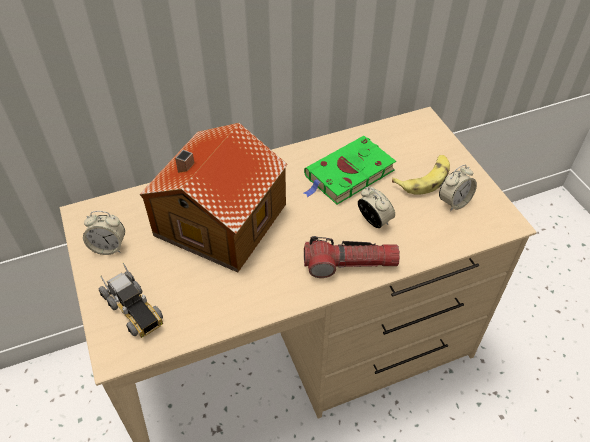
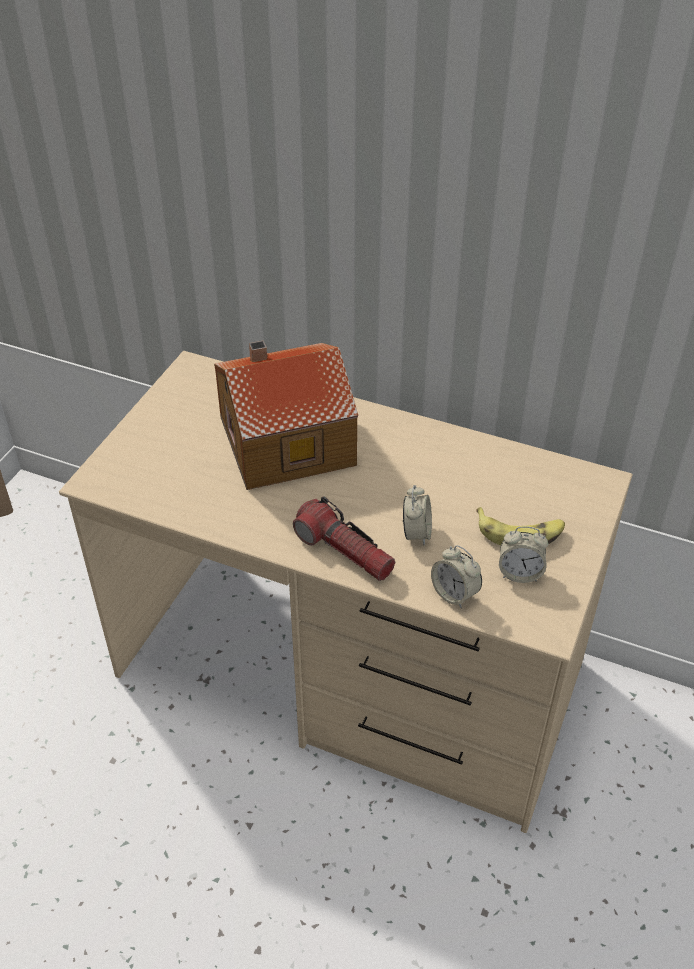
camera: 45 degrees right, 5 degrees down
(109, 247) = (179, 403): alarm clock -> alarm clock (454, 594)
(134, 309) = (141, 461): toy truck -> none
(348, 175) = (448, 479): green book -> none

